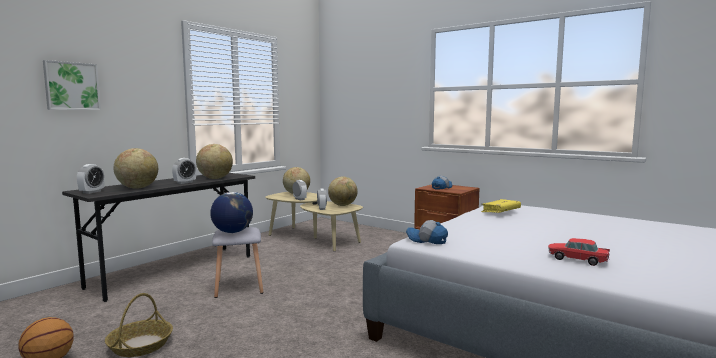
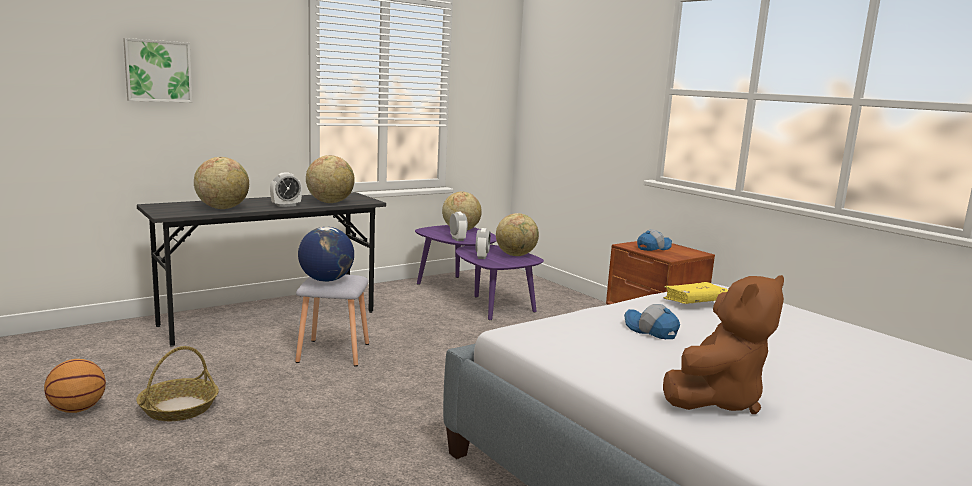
camera: 15 degrees right, 5 degrees up
(92, 192) = (166, 209): alarm clock -> none
(313, 238) = (473, 296): beige coffee table -> purple coffee table
(426, 240) = (531, 334): cap -> cap (650, 331)
(577, 260) = (716, 399): toy car -> brown plush toy

